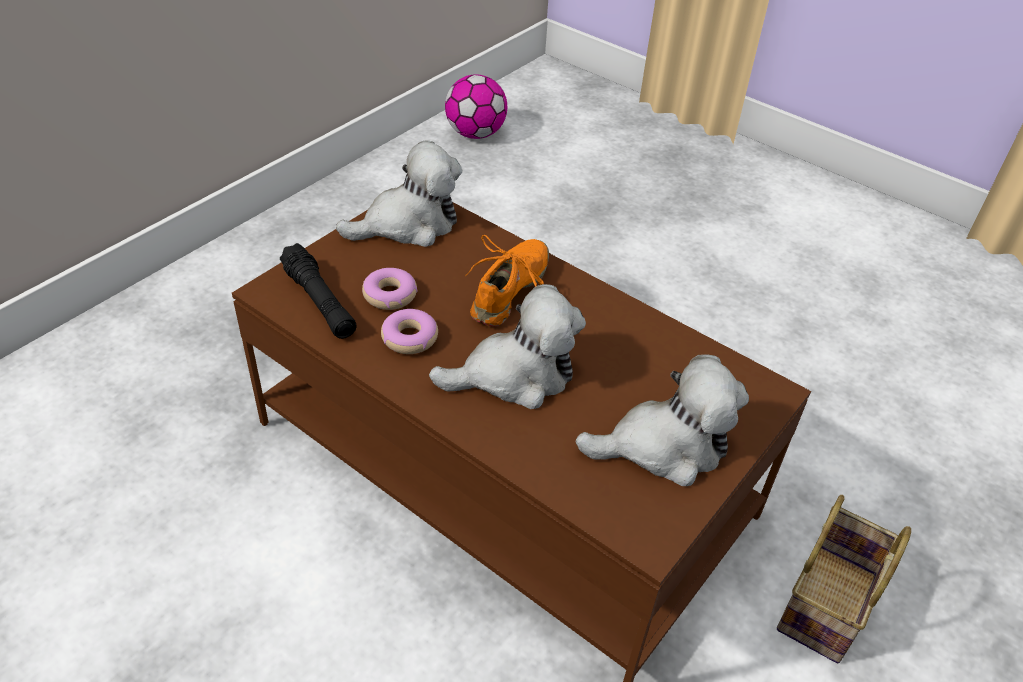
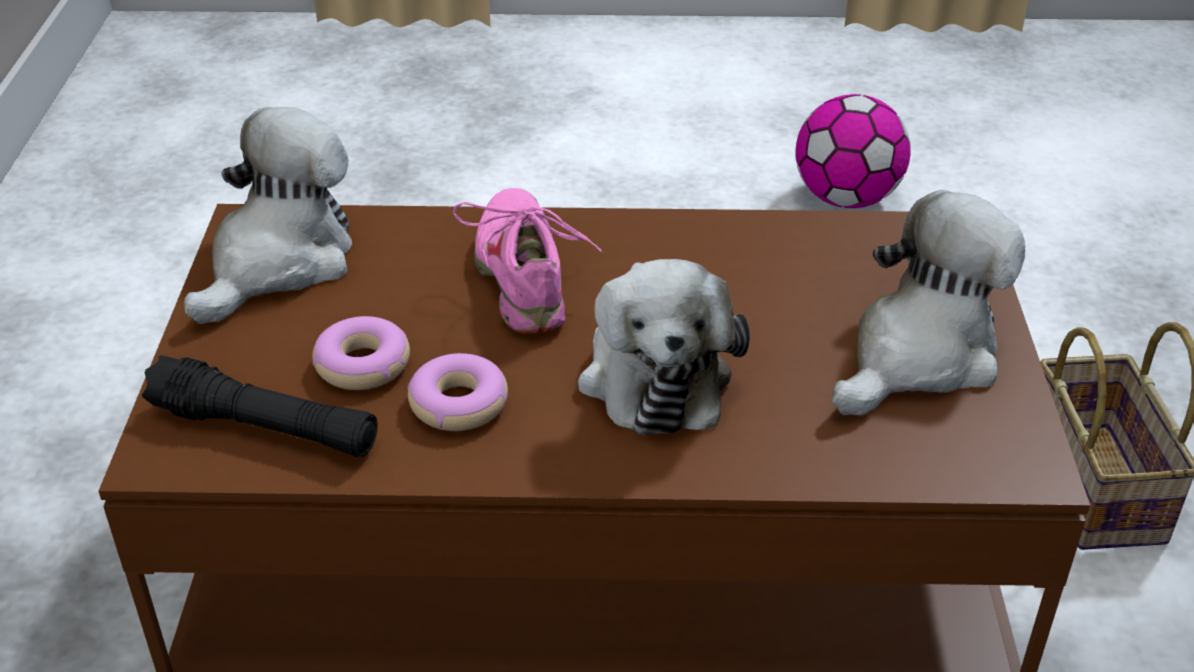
camera: 35 degrees left, 5 degrees down
(475, 134) = (111, 155): football -> football (846, 199)
(510, 291) = (525, 276): orange shoe -> pink shoe
(515, 376) = (654, 374): plush toy -> plush toy turned 135 degrees clockwise

